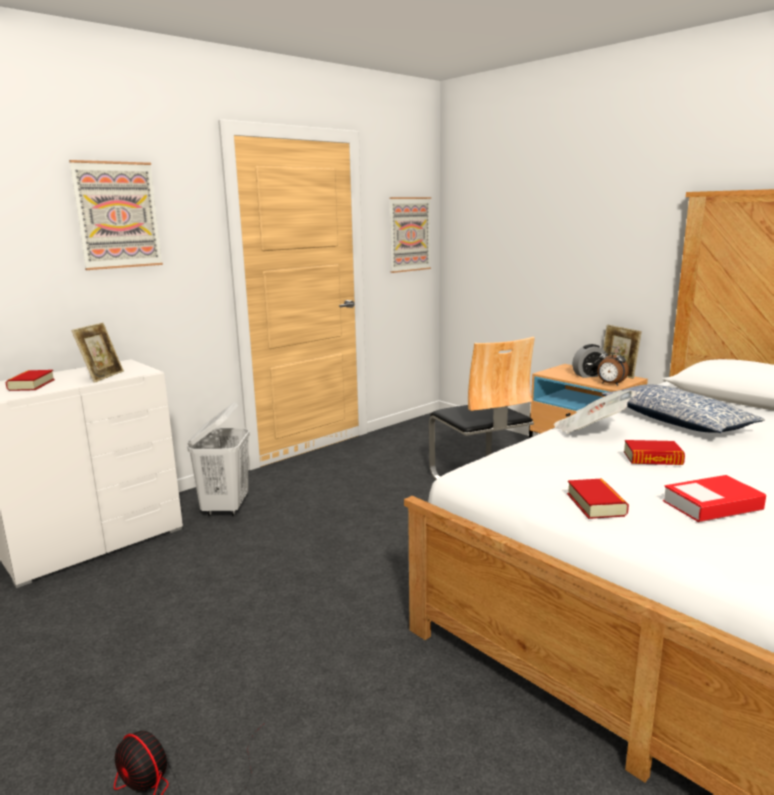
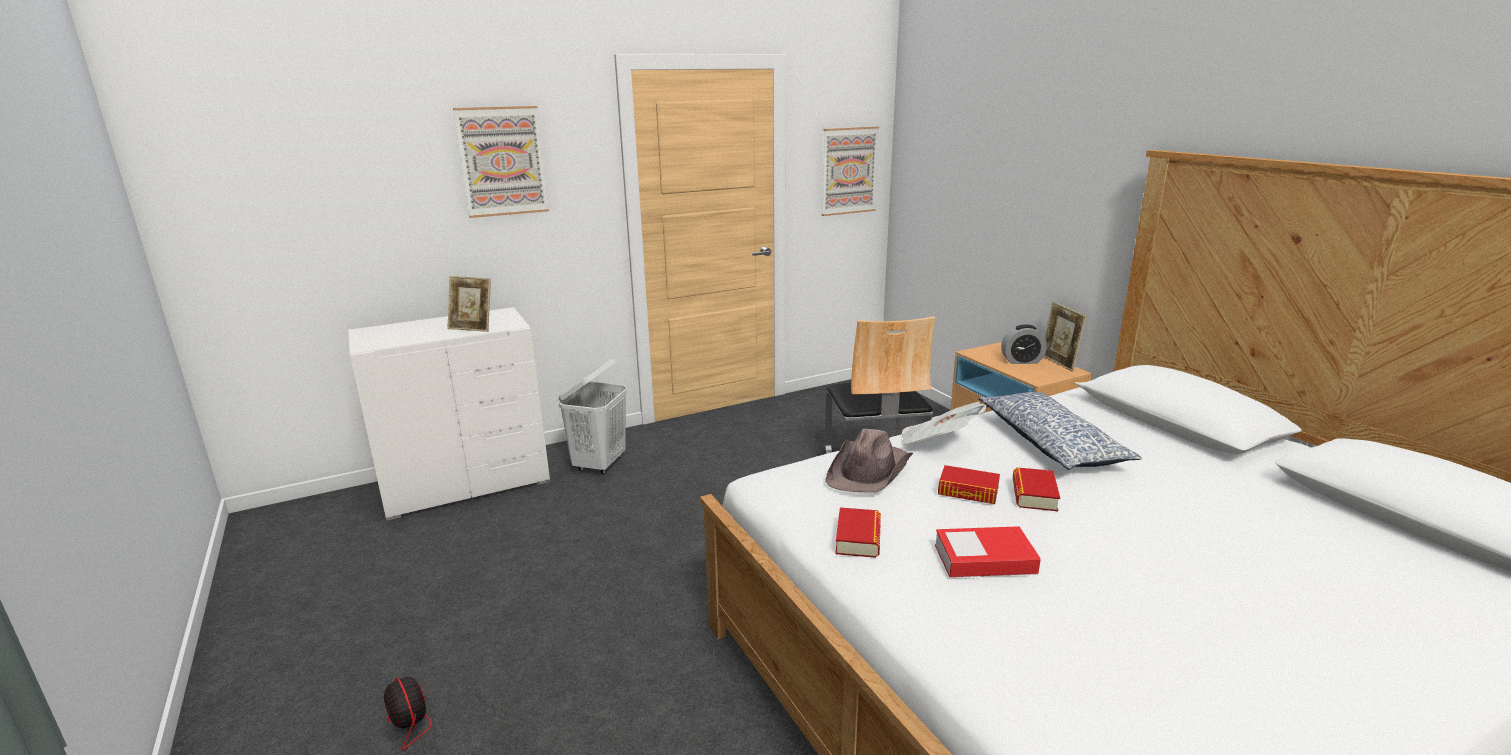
camera: 15 degrees right, 5 degrees up
(31, 385) = (407, 332): book -> book (1034, 495)
(102, 376) = (472, 328): picture frame -> picture frame turned 75 degrees clockwise
(559, 453) = (870, 470): none -> brown hat
(610, 384) = (1036, 377): alarm clock -> none

